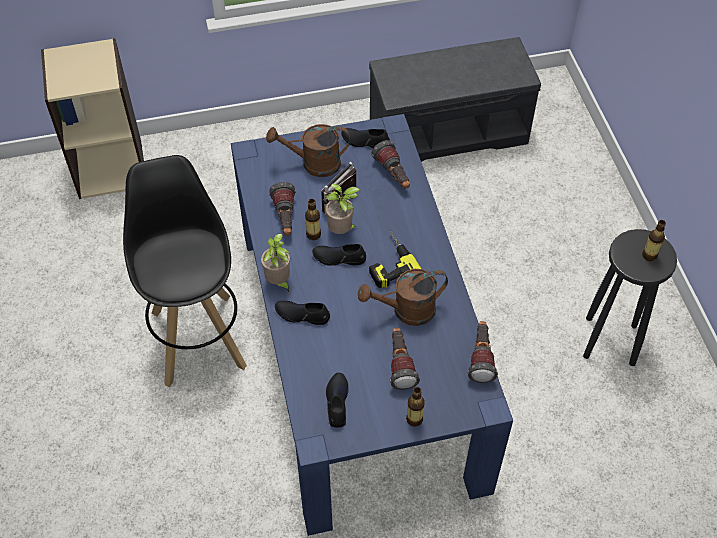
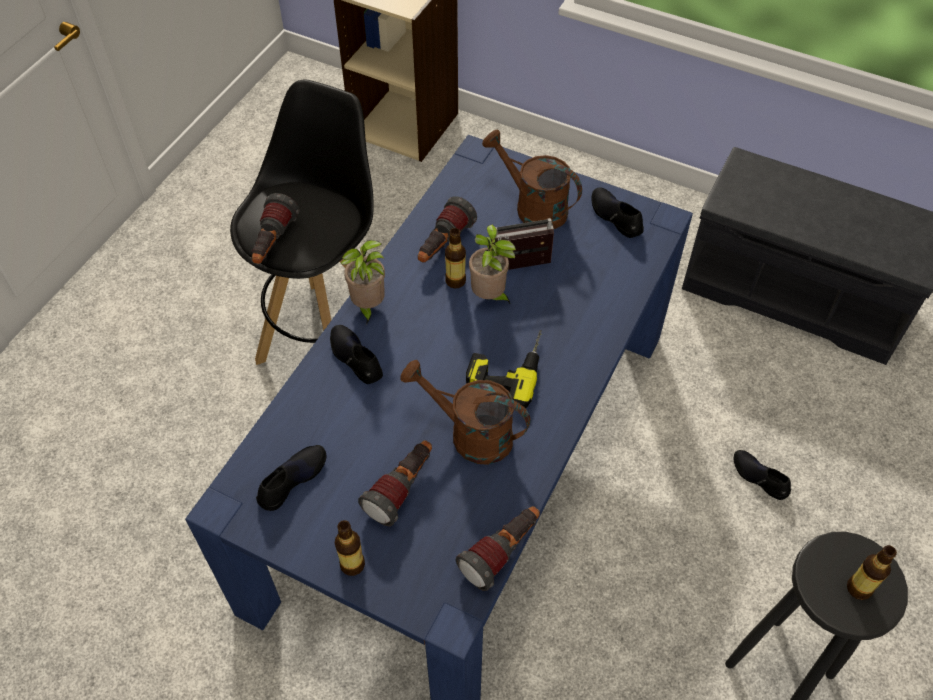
camera: 40 degrees right, 0 degrees up
(339, 258) = (457, 323): black shoe -> black shoe (759, 477)
(393, 175) = (611, 273): flashlight -> flashlight (273, 244)

